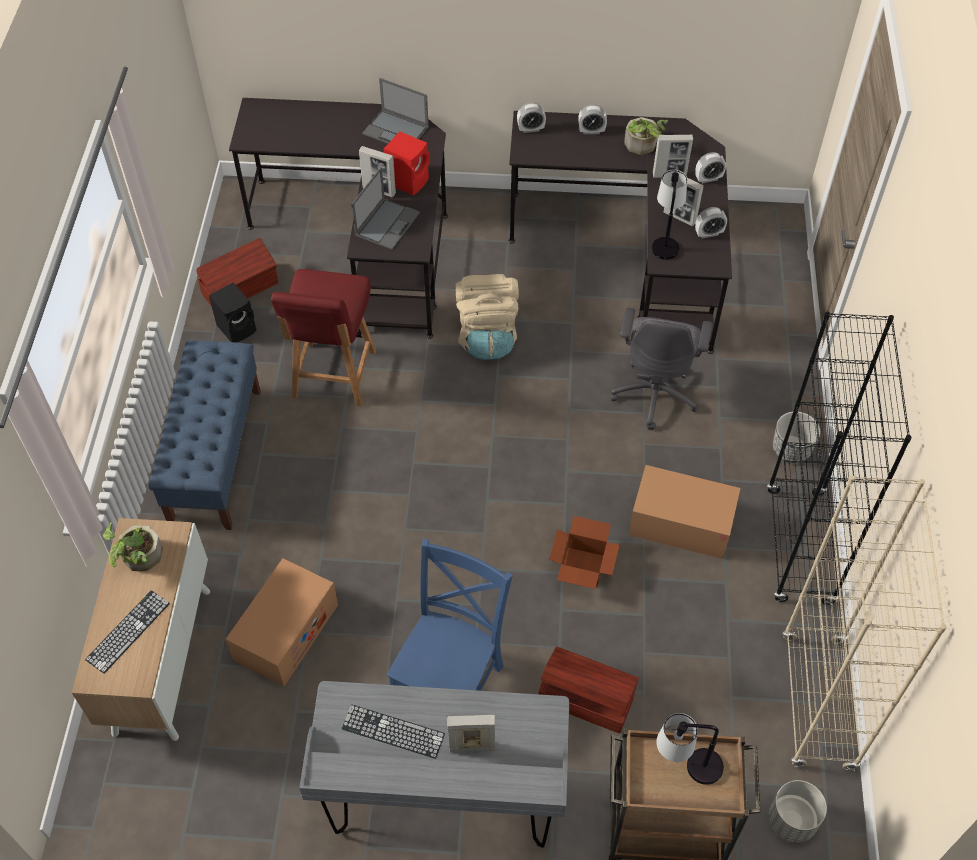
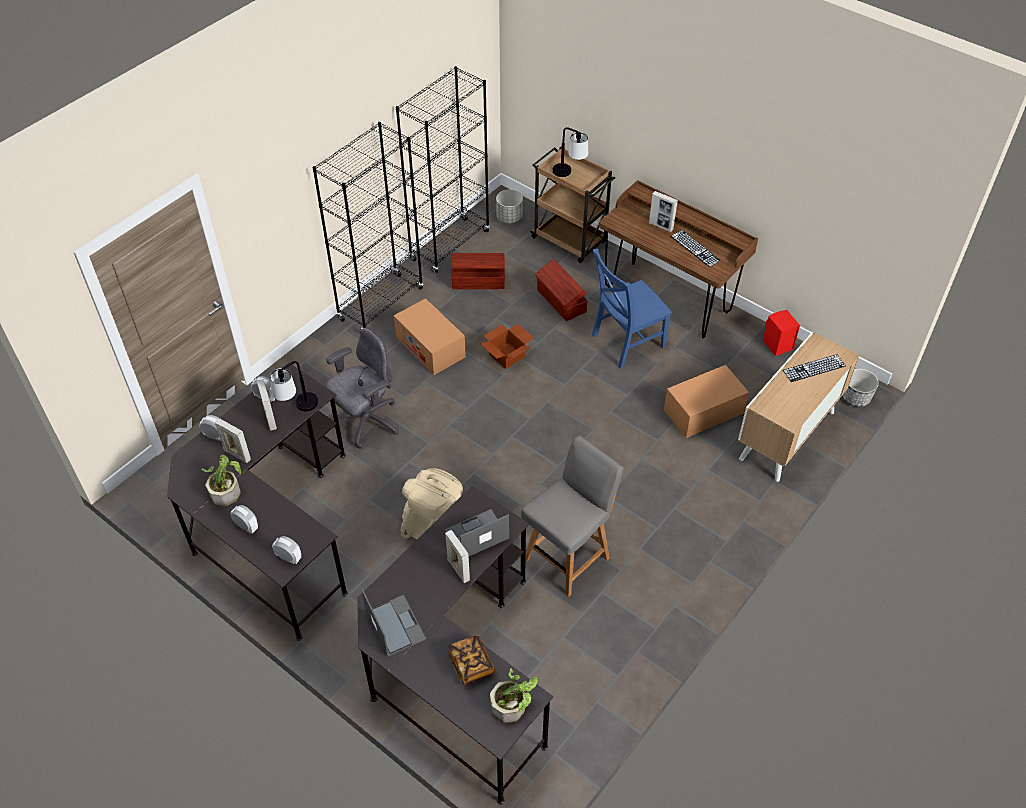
camera: 145 degrees left, 5 degrees down
(138, 558) = (791, 403): potted plant -> potted plant (513, 705)
(216, 455) = (689, 544): blue bench -> none
(238, 328) = (615, 643): black speaker -> none
(241, 289) = (591, 681): brown storage box -> brown storage box (477, 280)
(311, 136) = (471, 665): none -> book
(333, 376) = (568, 557): red chair -> grey chair
(409, 180) = (427, 565): red speaker -> red speaker (776, 345)
(443, 801) = (667, 299): grey desk -> brown desk
(791, 449) = (326, 348): planter -> planter (855, 397)
(817, 702) = (450, 245): beige bookcase -> black bookcase

